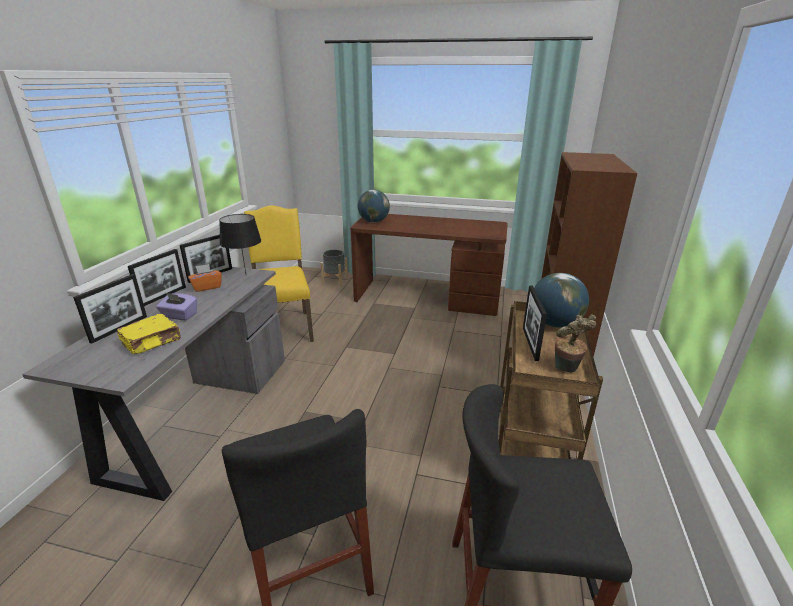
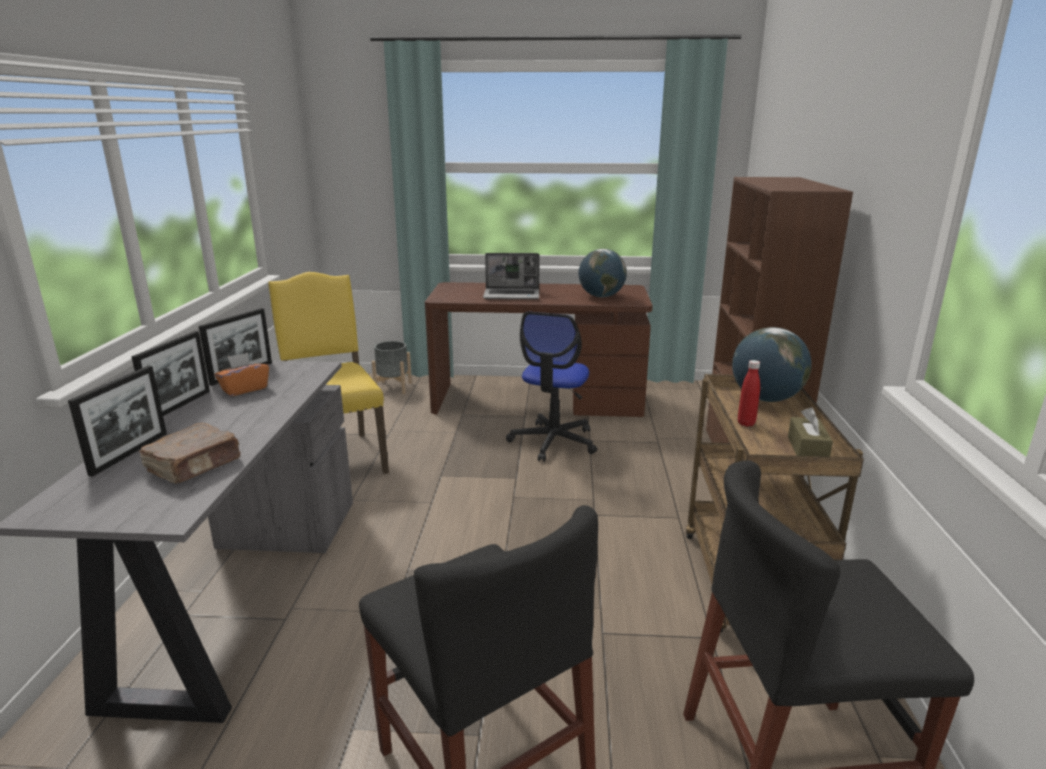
camera: 10 degrees left, 5 degrees down
(152, 342) = (195, 466): yellow book -> brown book
(179, 316) = (220, 429): purple tissue box -> none
(245, 275) = (297, 370): black table lamp -> none
(373, 221) = (456, 293): globe -> globe (601, 296)
(411, 225) = (512, 295): none -> laptop
(428, 329) = (553, 442): none -> office chair
(530, 343) = (746, 423): picture frame -> red bottle
(566, 369) = (807, 449): potted plant -> brown tissue box

